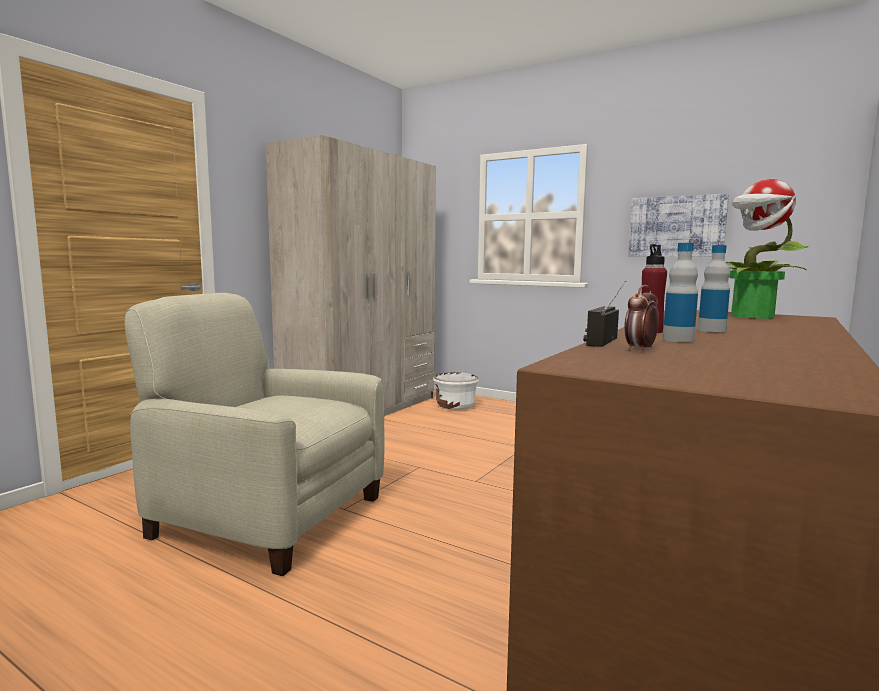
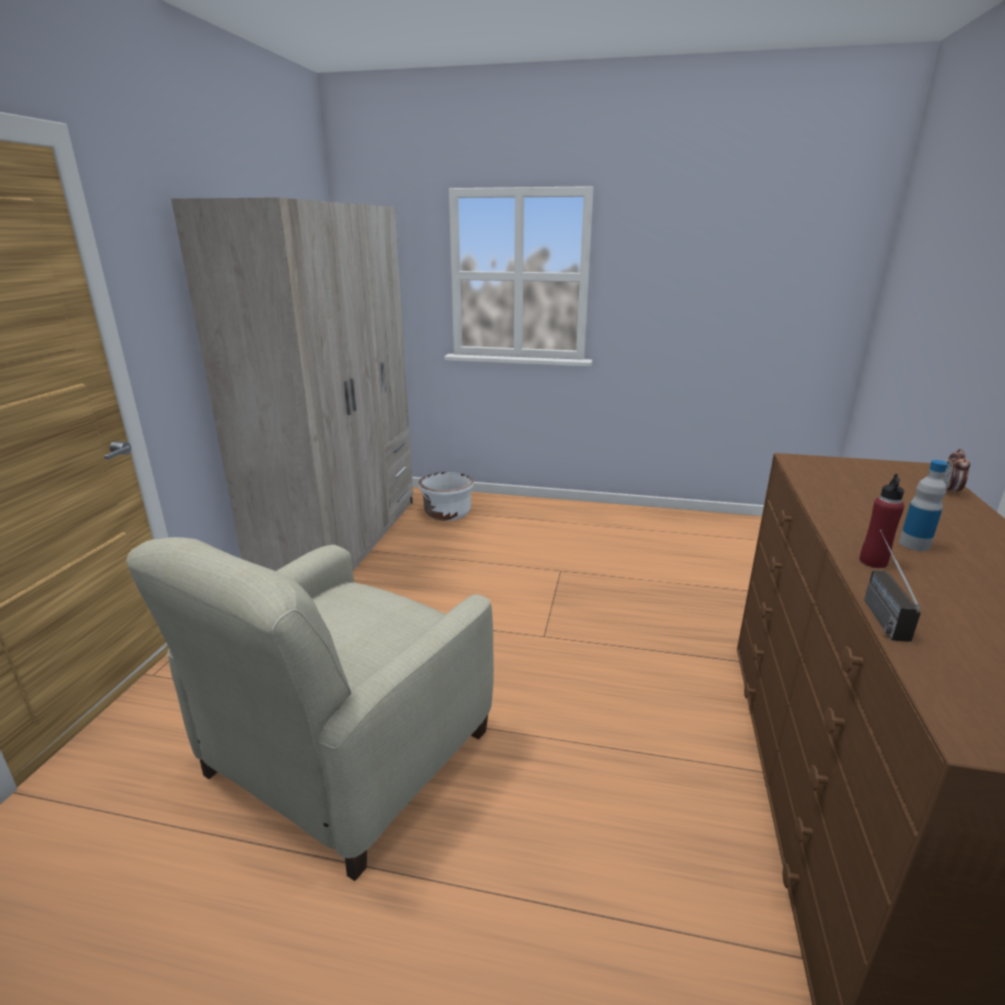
camera: 20 degrees left, 15 degrees up
(268, 515) = (347, 755): beige armchair -> beige armchair turned 60 degrees counterclockwise
(640, 349) = (951, 643): alarm clock -> alarm clock (949, 491)
(676, 226) = (695, 297): picture -> none
(678, 340) = (932, 592): bottle -> none
(751, 316) = (877, 475): potted plant -> none

